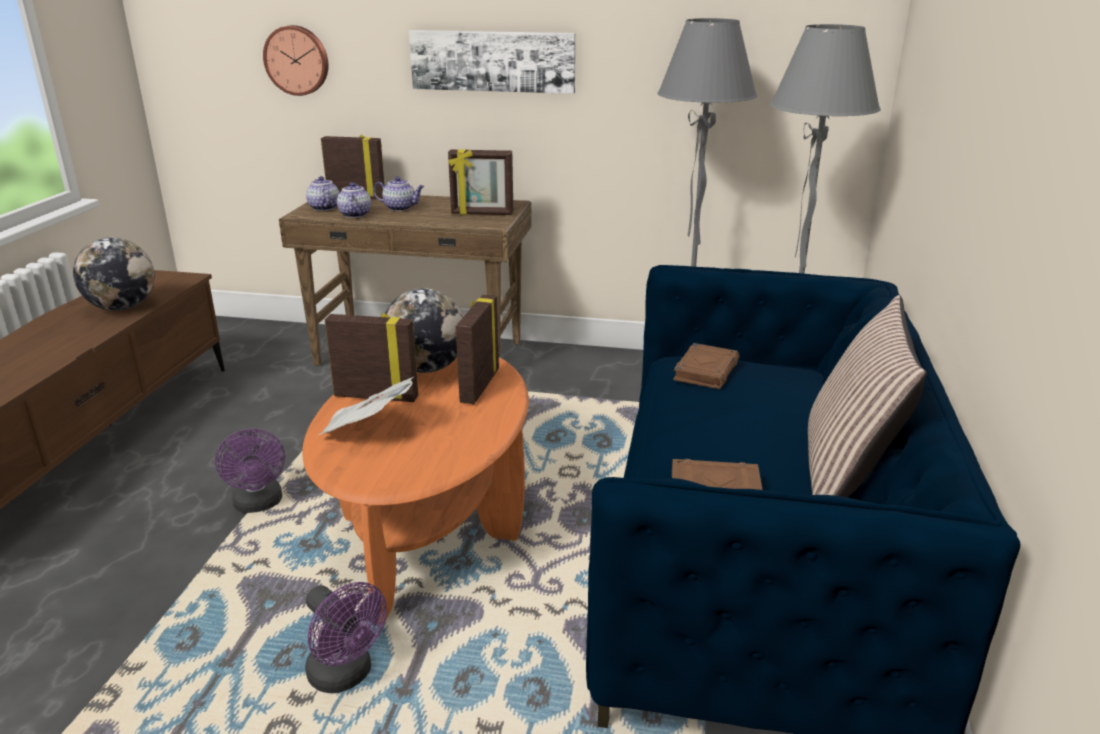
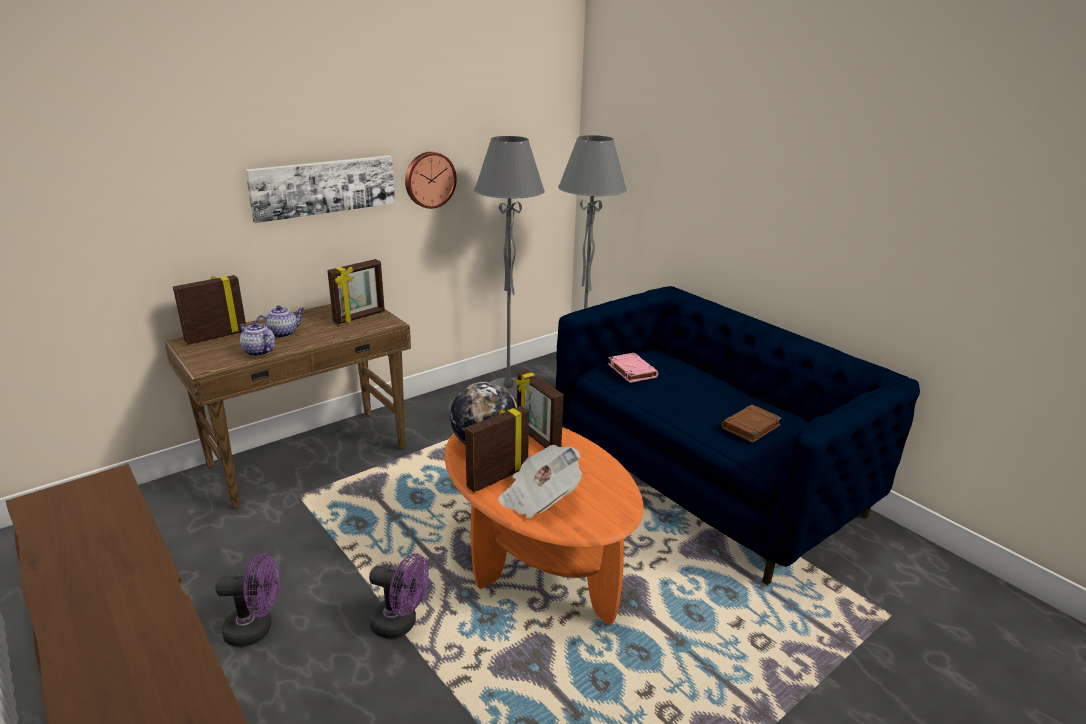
camera: 50 degrees left, 0 degrees up
(122, 308) = (111, 534): globe -> none
(297, 60) = (116, 215): wall clock -> wall clock (429, 179)
(323, 208) = (212, 355): teapot -> none
(346, 676) = (642, 662): purple fan -> purple fan (256, 629)
(706, 370) = (631, 370): brown book -> pink book
(846, 477) = (763, 395): pillow -> none

